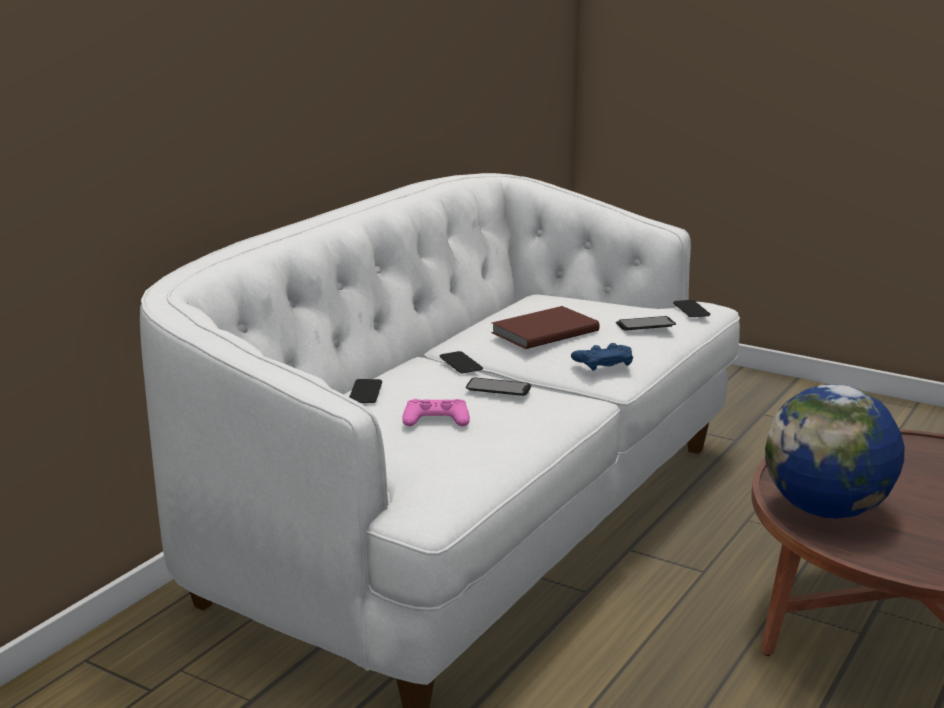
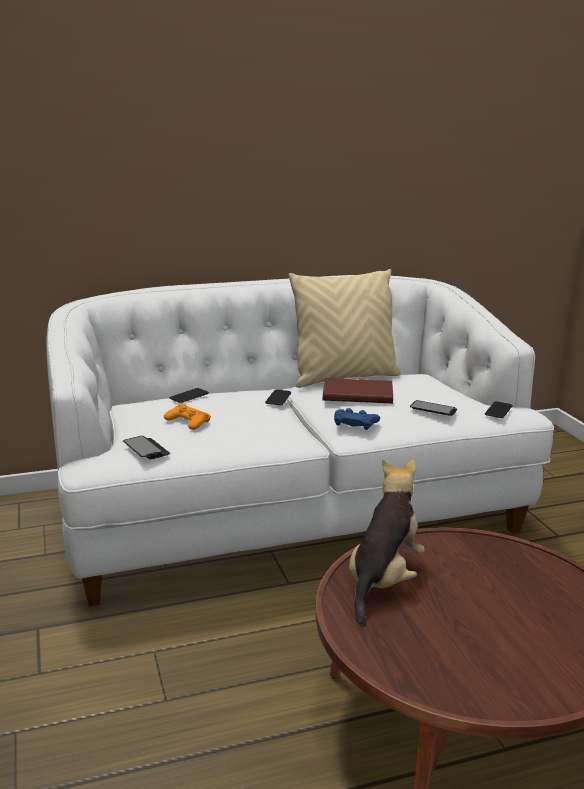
camera: 40 degrees right, 0 degrees up
(436, 420) = (188, 422): pink game controller -> orange game controller
(478, 320) = (344, 378): none -> beige pillow
(498, 389) = (260, 418): phone -> phone (146, 449)
(826, 510) = (383, 580): globe -> plush toy

